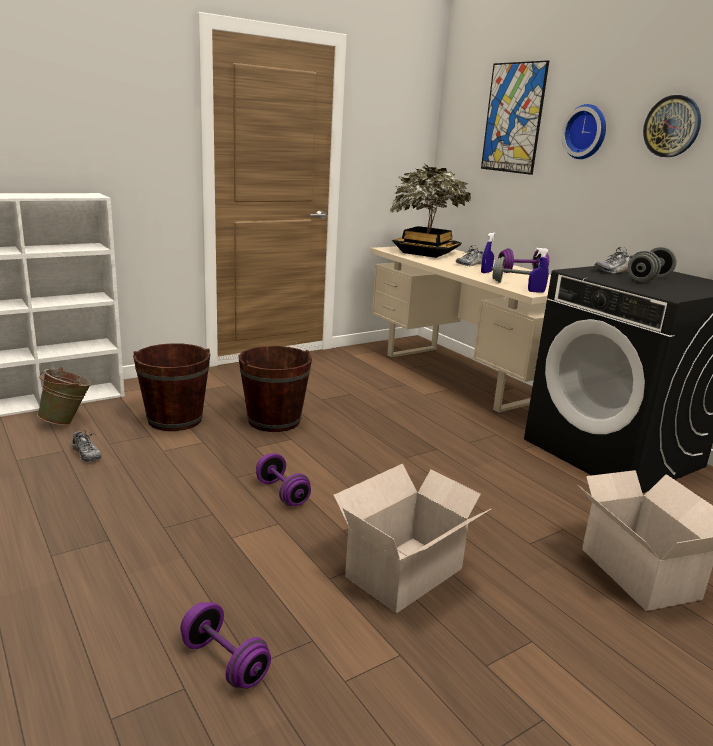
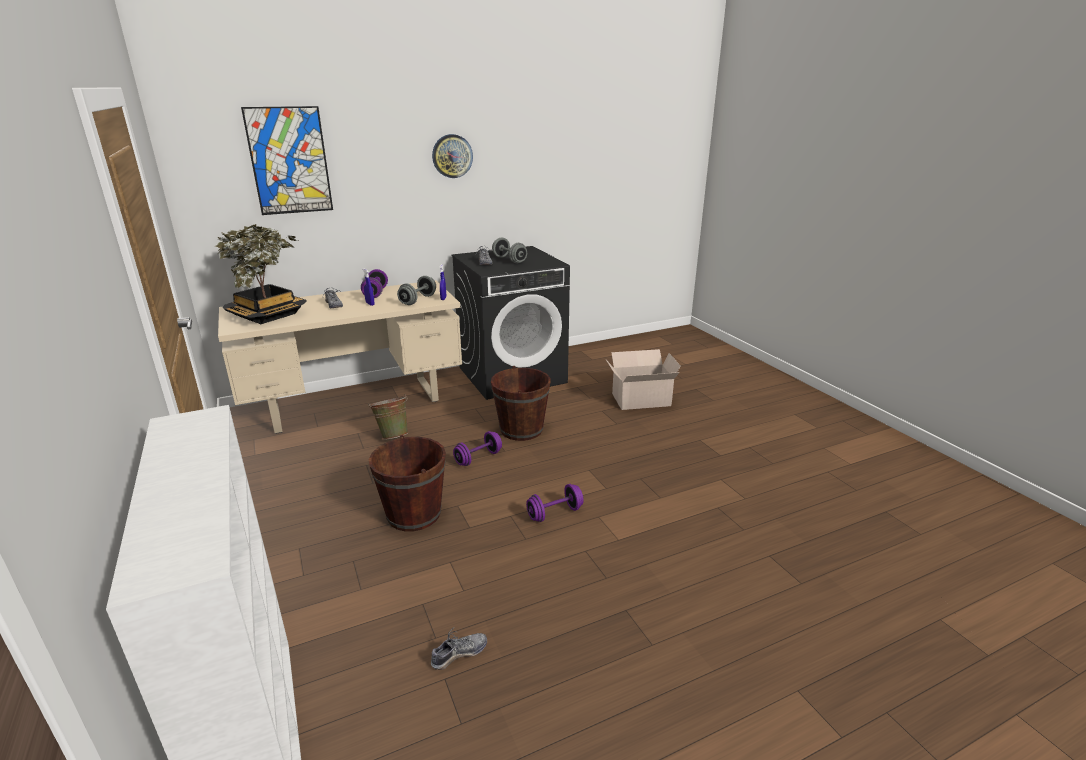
camera: 80 degrees left, 5 degrees up
(68, 422) = (356, 692): green bucket -> green bucket (393, 435)
(175, 419) = (386, 587): brown bucket -> brown bucket (521, 429)
(225, 662) = (744, 540): purple dumbbell -> purple dumbbell (478, 458)
(407, 572) = (649, 468): cardboard box -> none
(586, 132) = (380, 166): wall clock -> none

